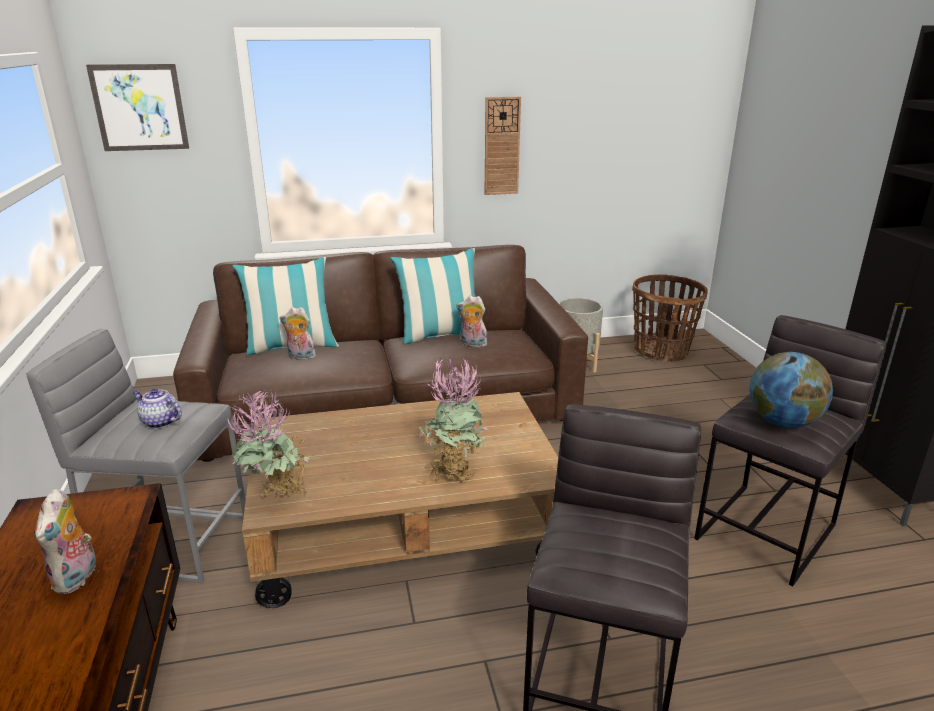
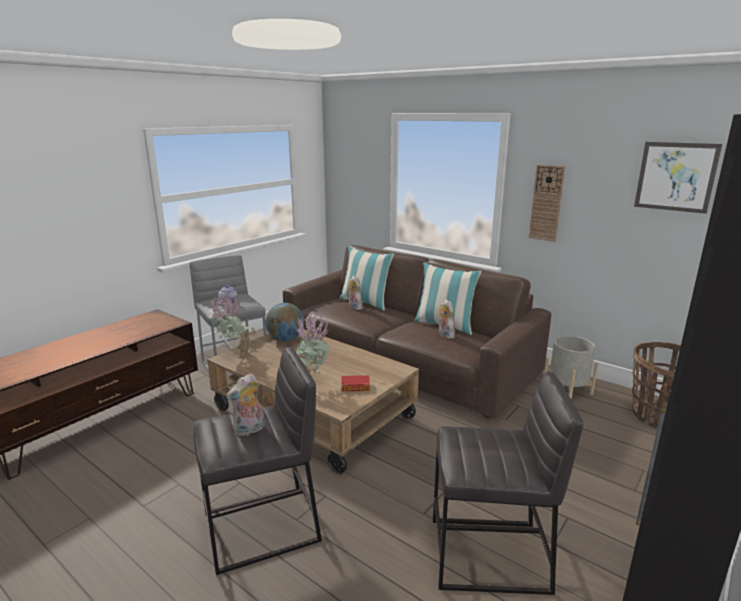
camera: 50 degrees right, 5 degrees down
(77, 578) = (122, 337): plush toy -> plush toy (249, 430)
(139, 108) = (347, 155): picture -> picture (675, 177)
(508, 444) = (355, 387): none -> book
(782, 422) = (469, 447): globe -> globe (286, 339)

